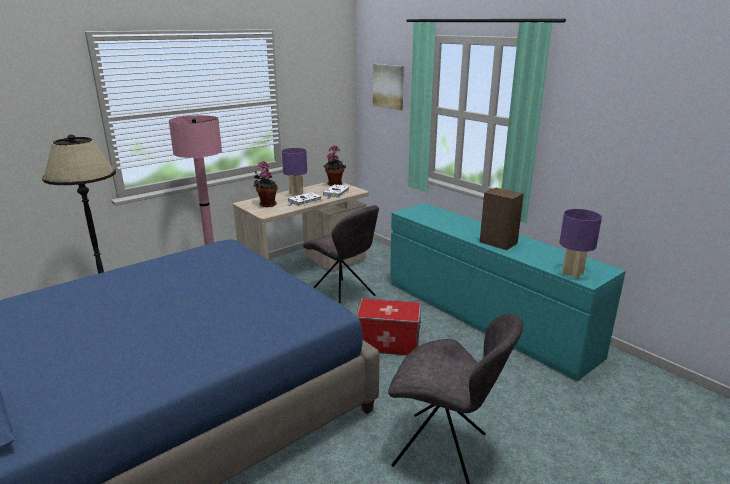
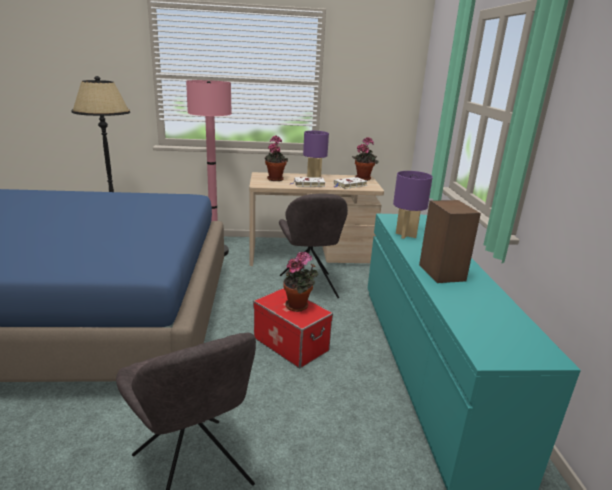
camera: 35 degrees right, 0 degrees up
(389, 86) = (441, 79): picture -> none
(393, 307) = (299, 306): none -> potted plant
(572, 274) = (478, 339): purple table lamp -> purple table lamp (405, 235)

